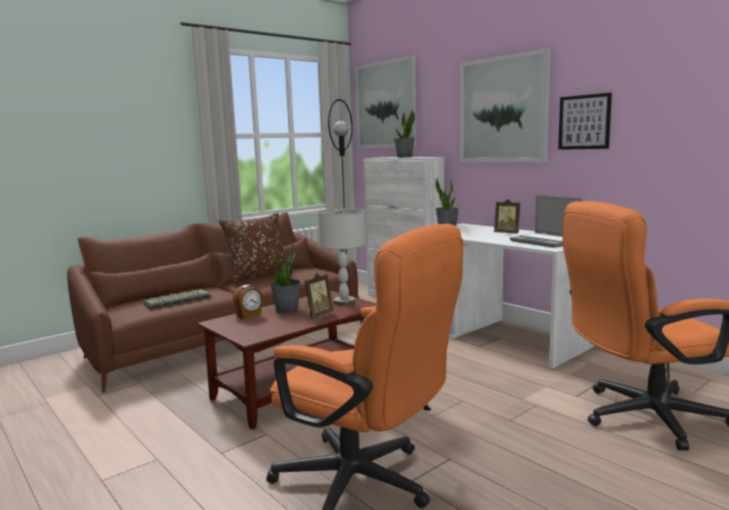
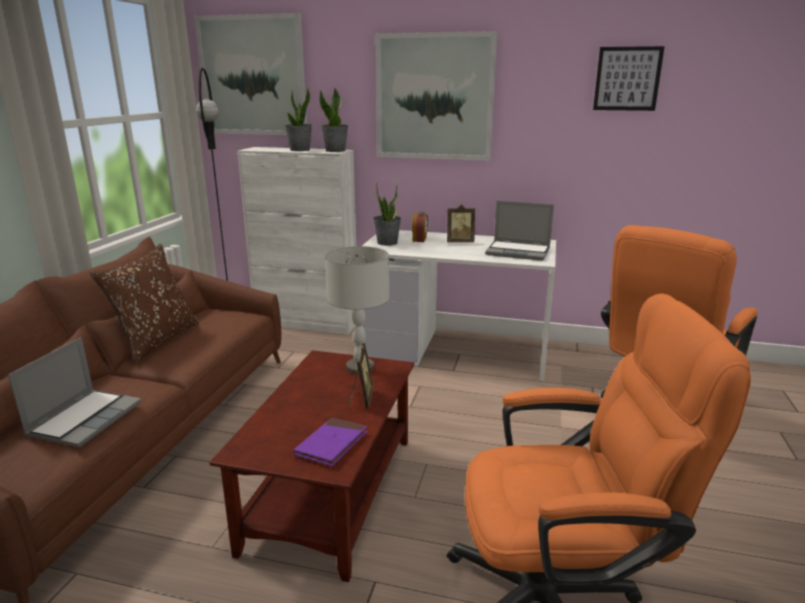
camera: 35 degrees left, 10 degrees up
(178, 300) = (85, 418): keyboard -> laptop
(249, 315) = (270, 425): alarm clock -> alarm clock (420, 239)
(265, 329) = (332, 444): none -> purple book
(287, 309) = (306, 399): potted plant -> potted plant (336, 150)
(584, 122) = (535, 119): picture -> picture (627, 79)

